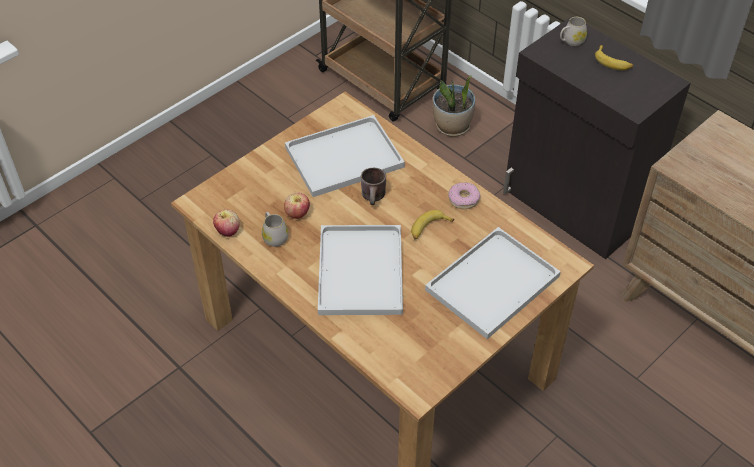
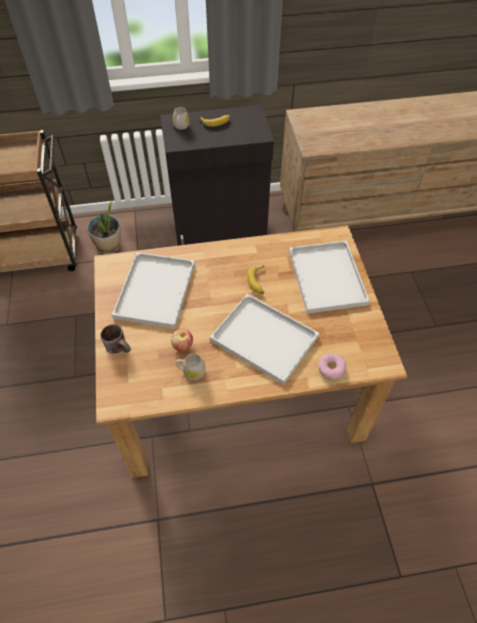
camera: 55 degrees left, 5 degrees up
(228, 231) = (161, 398): apple -> none
(375, 198) = (207, 294): brown mug -> brown mug (120, 346)
(463, 199) = (249, 251): donut -> donut (331, 369)

